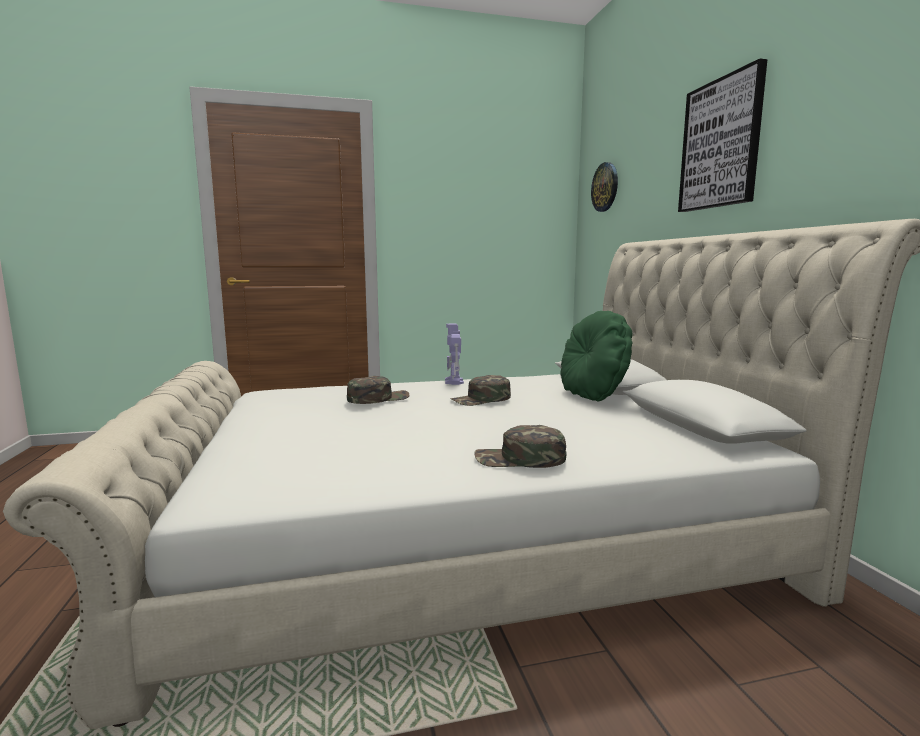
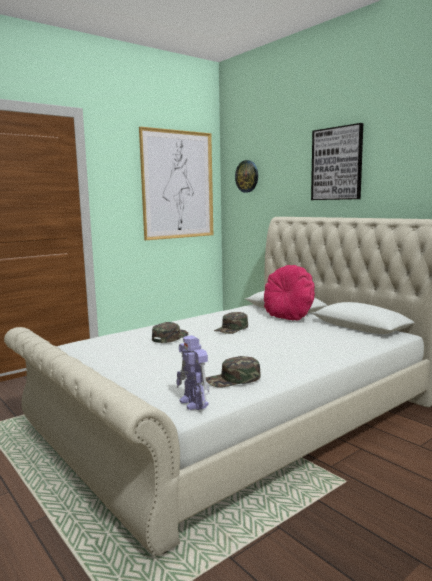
camera: 25 degrees left, 0 degrees up
(454, 381) = (192, 319): toy robot -> toy robot (194, 403)
(507, 203) = (178, 185): none -> picture
(519, 459) = (305, 358): green cap -> green cap (233, 379)
(593, 397) = (288, 318): green pillow -> pink pillow

